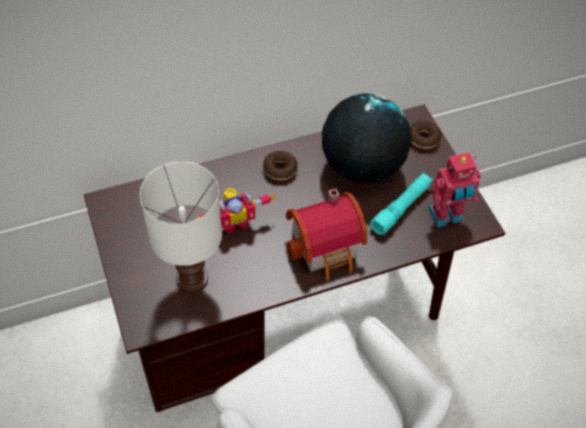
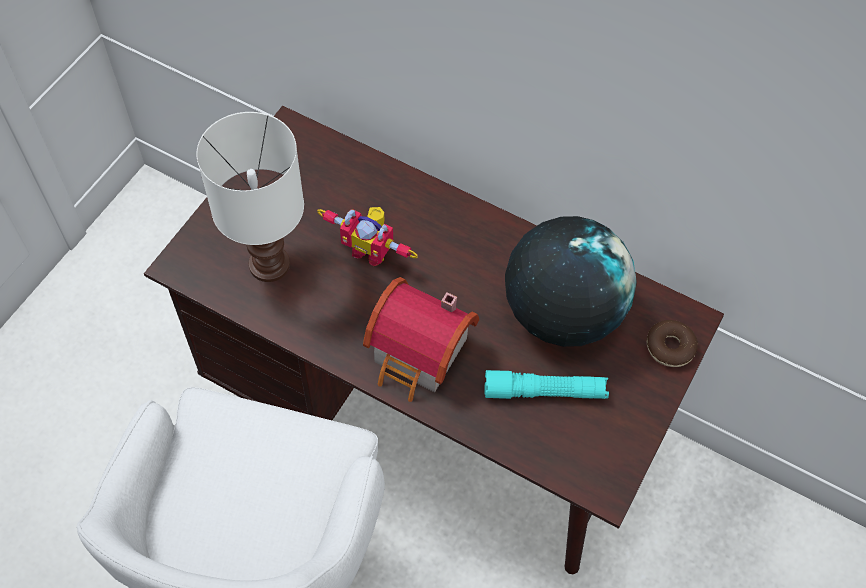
camera: 50 degrees right, 5 degrees up
(280, 169) = (478, 240): donut -> none
(446, 216) = (578, 446): toy robot -> none

